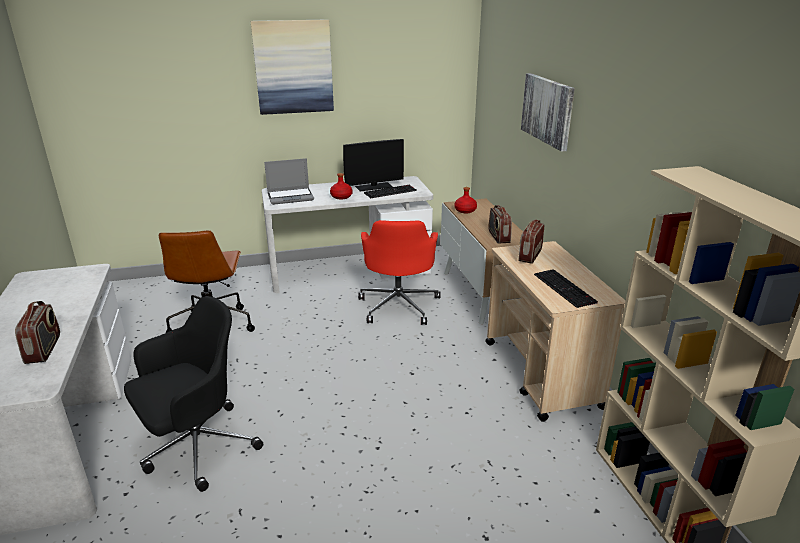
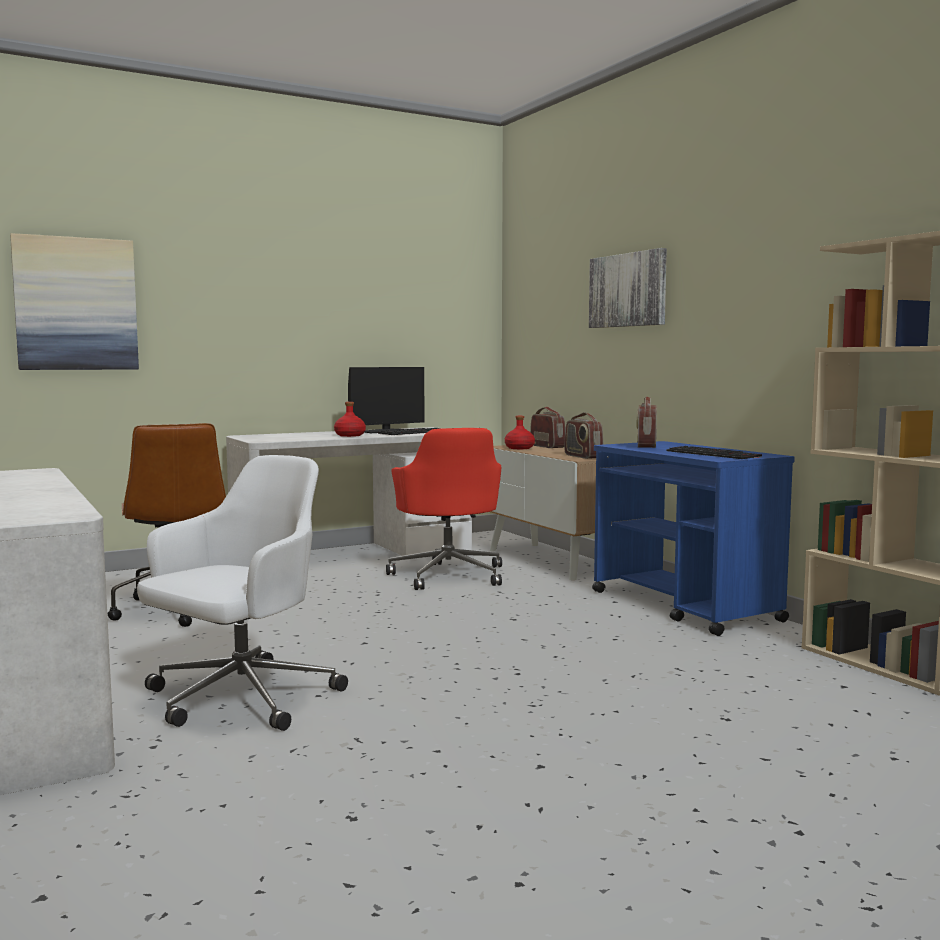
camera: 15 degrees left, 20 degrees down
(44, 349) = (36, 501): radio -> radio (547, 446)
(196, 447) = (239, 699): black office chair -> white office chair
(291, 197) = (277, 437): laptop -> none
(293, 67) = (277, 270): picture -> picture (76, 304)
(541, 374) = (685, 606): beige cart -> blue cart

